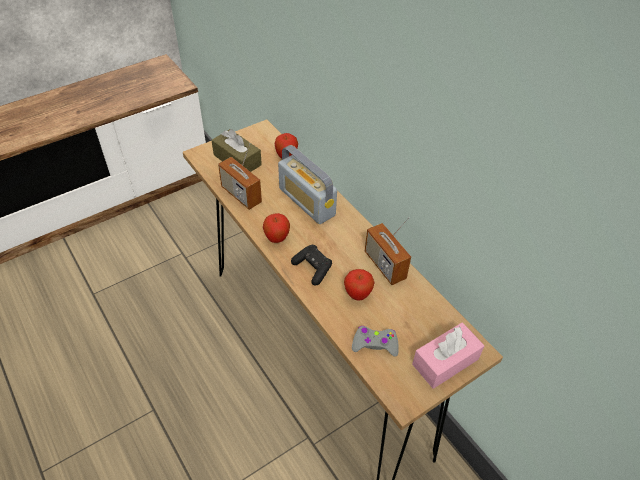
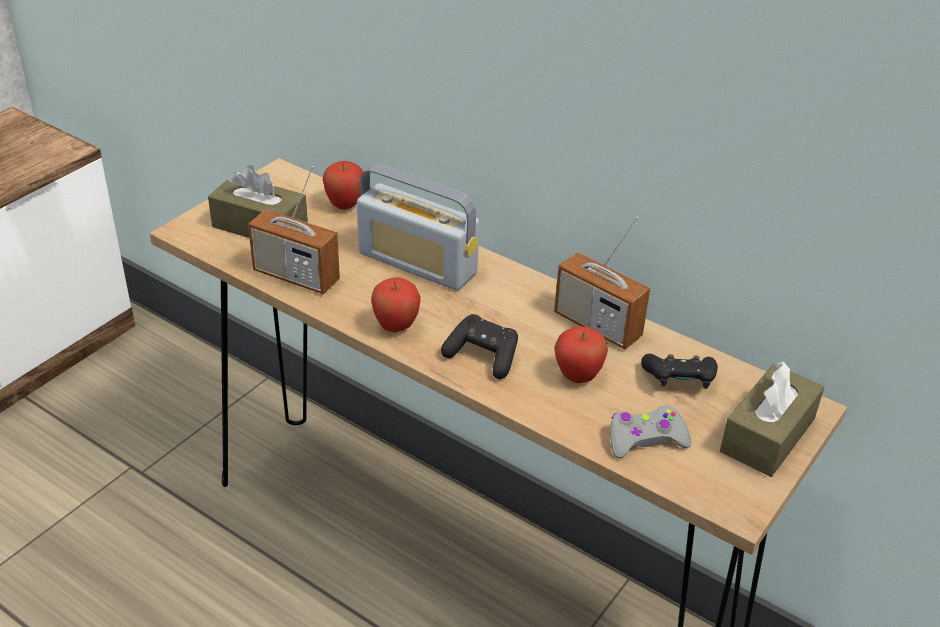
camera: 20 degrees left, 10 degrees down
(412, 313) = (679, 381): none -> black game controller
(445, 361) = (767, 435): pink tissue box -> brown tissue box

